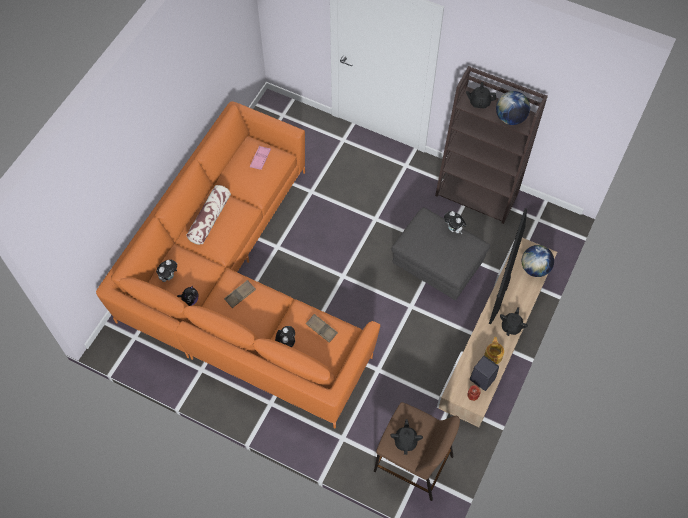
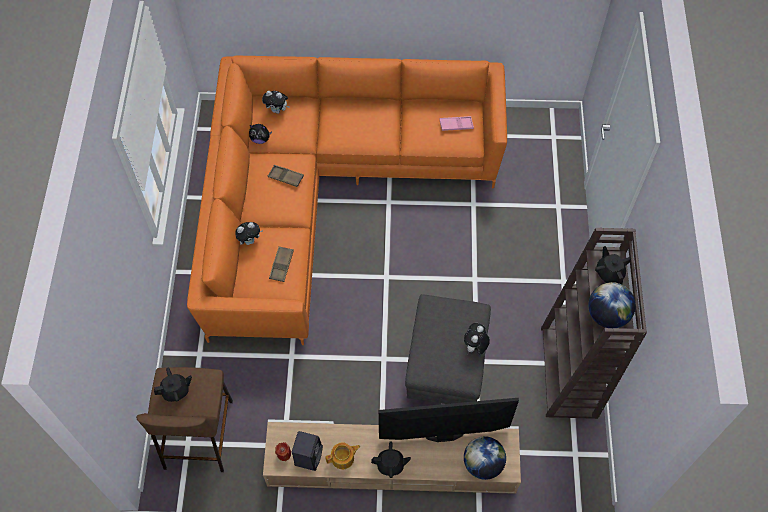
camera: 65 degrees right, 0 degrees up
(210, 219) = (360, 114): pillow -> none

